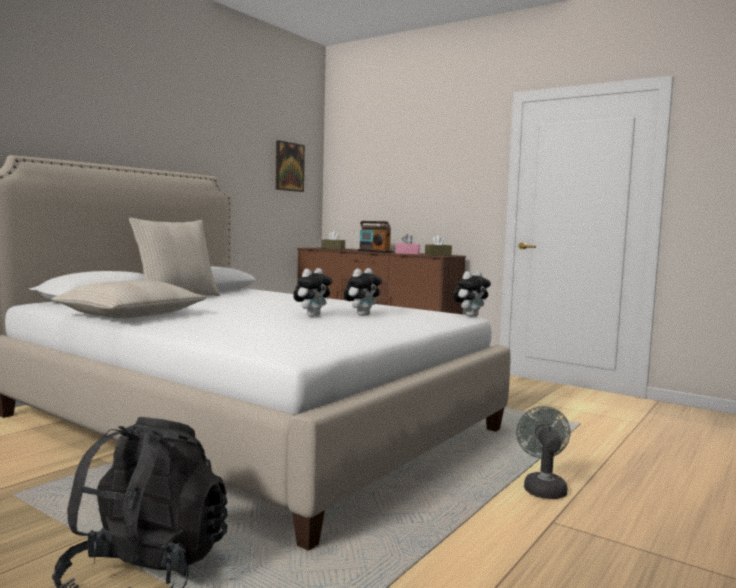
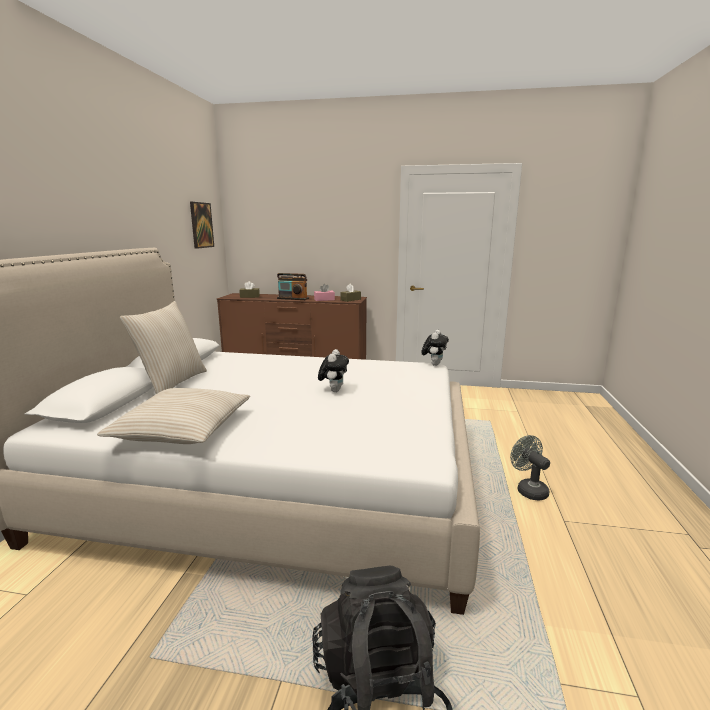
camera: 25 degrees left, 10 degrees up
(362, 315) = (368, 381): plush toy -> none

